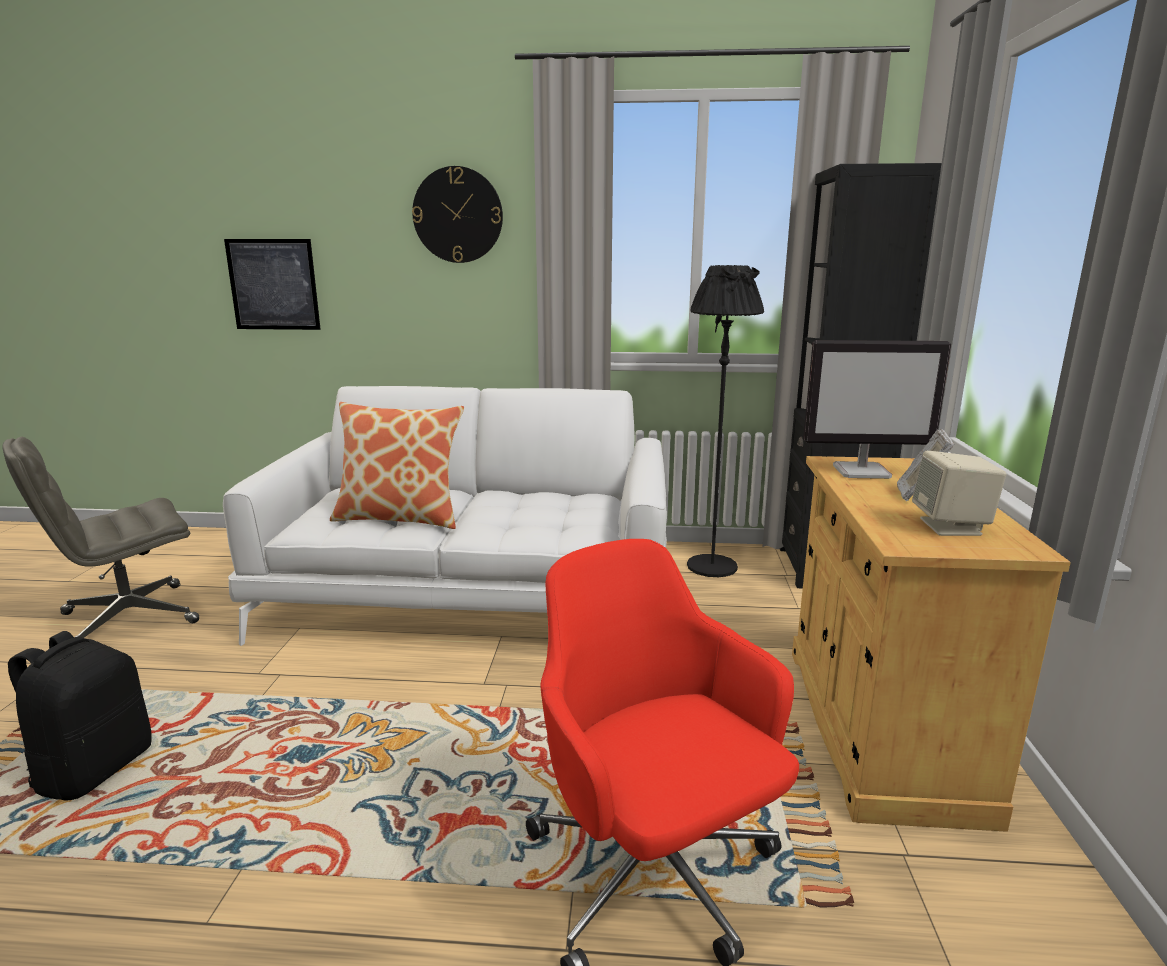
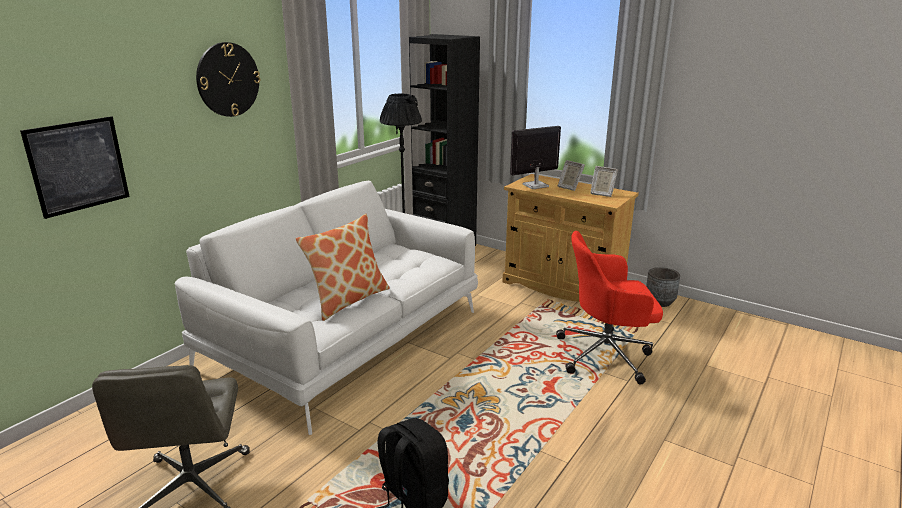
camera: 60 degrees left, 5 degrees up
(862, 471) = (535, 185): monitor -> monitor turned 150 degrees counterclockwise
(951, 527) = (602, 194): beige speaker -> picture frame
(1050, 921) = (660, 302): none -> grey planter

